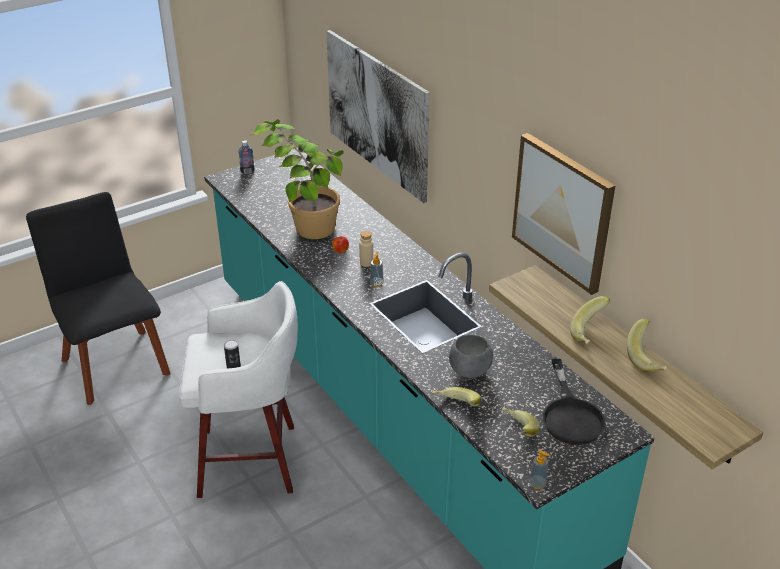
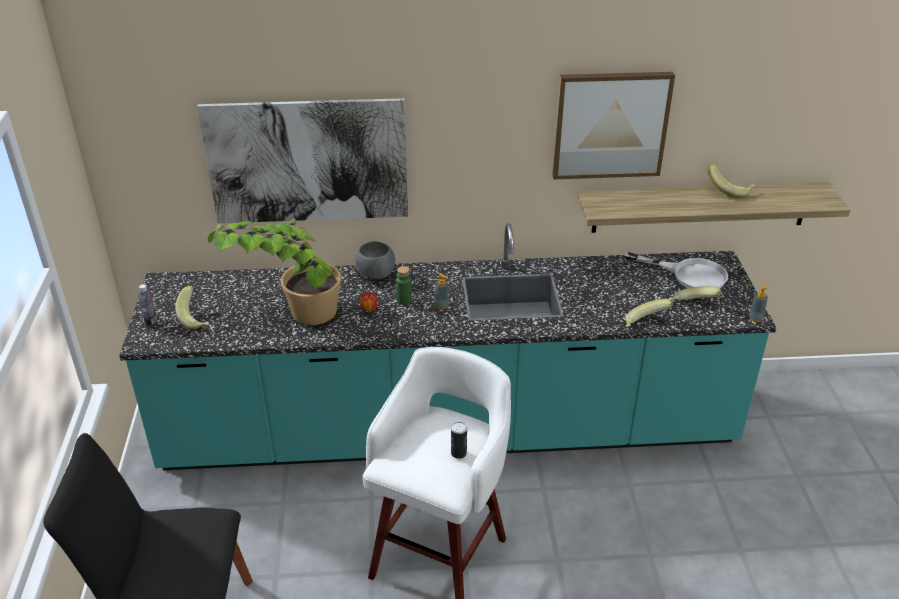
camera: 60 degrees left, 0 degrees up
(366, 263) = (404, 300): beige bottle -> green bottle
(470, 370) = (605, 300): grey bowl -> grey bowl (376, 274)
(570, 415) = (689, 274): black frying pan -> white frying pan
(590, 332) = (684, 200): banana -> banana (196, 318)

